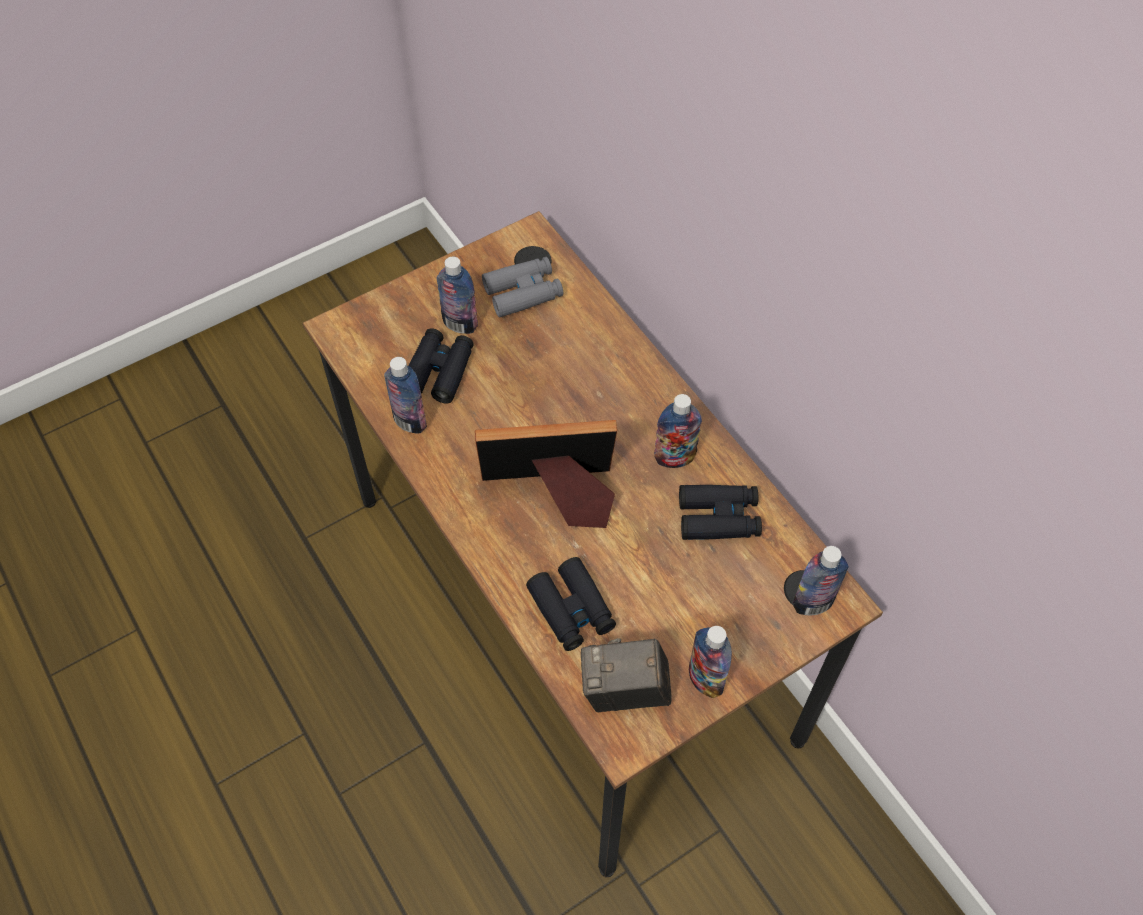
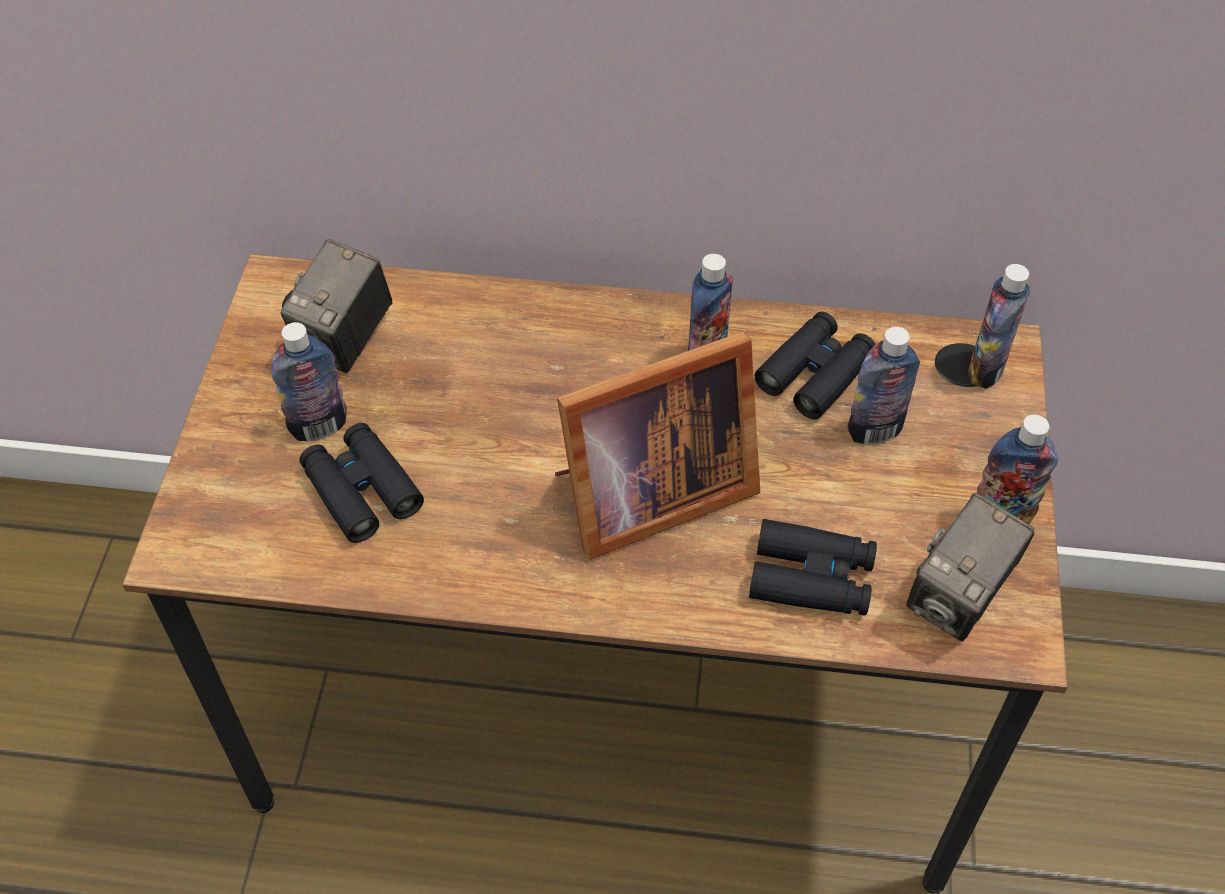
camera: 50 degrees left, 5 degrees down
(410, 421) = (401, 566): bottle -> bottle (874, 431)
(523, 292) = (346, 340): grey binoculars -> camera
(553, 495) = (646, 495): picture frame -> picture frame turned 150 degrees counterclockwise

